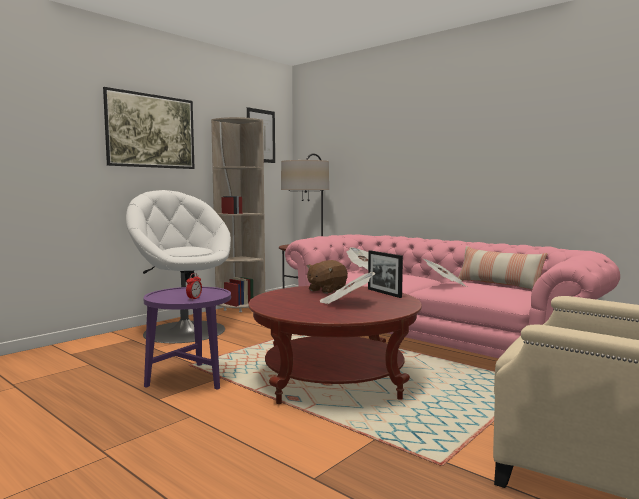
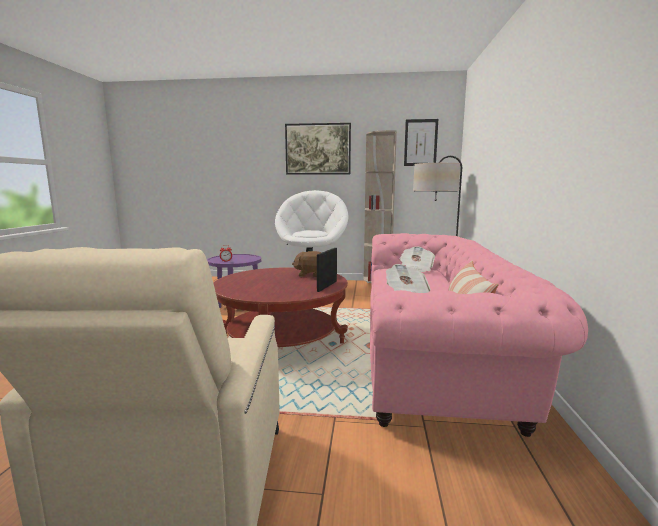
camera: 55 degrees right, 5 degrees up
(346, 303) = (275, 284): newspaper -> none

